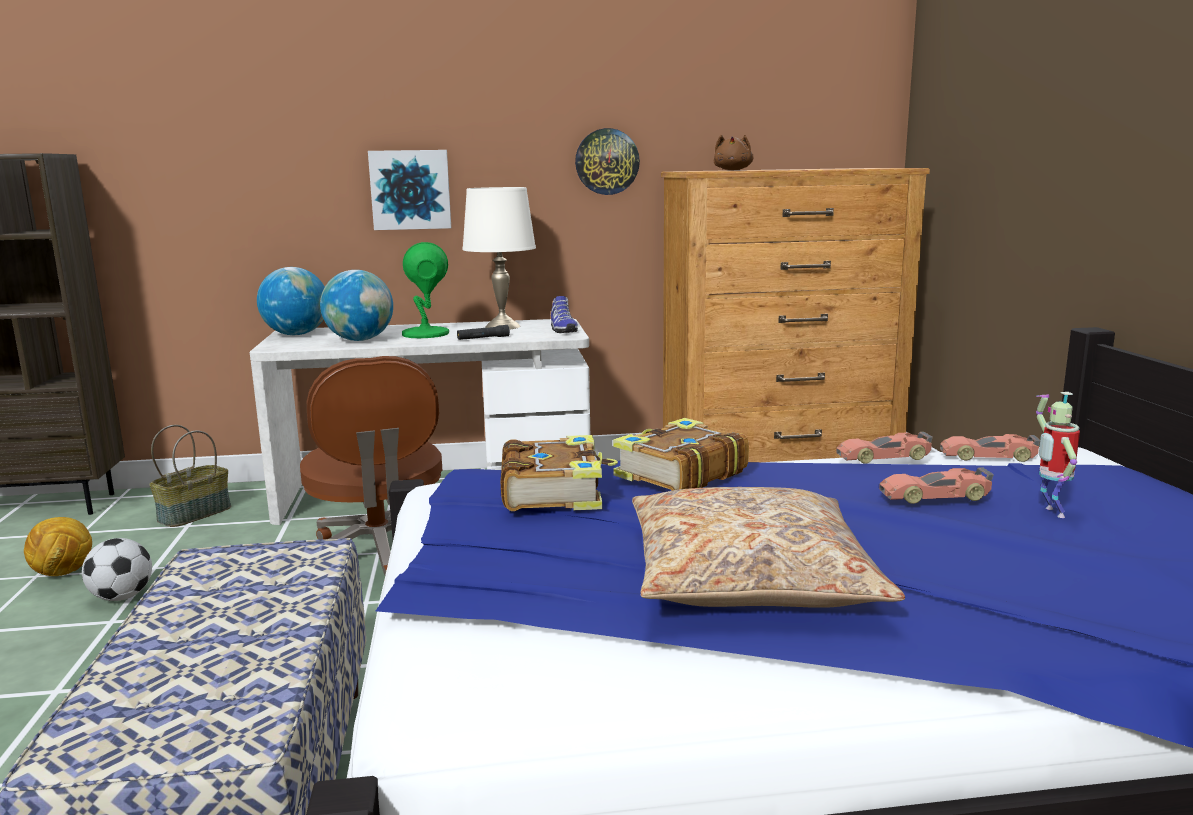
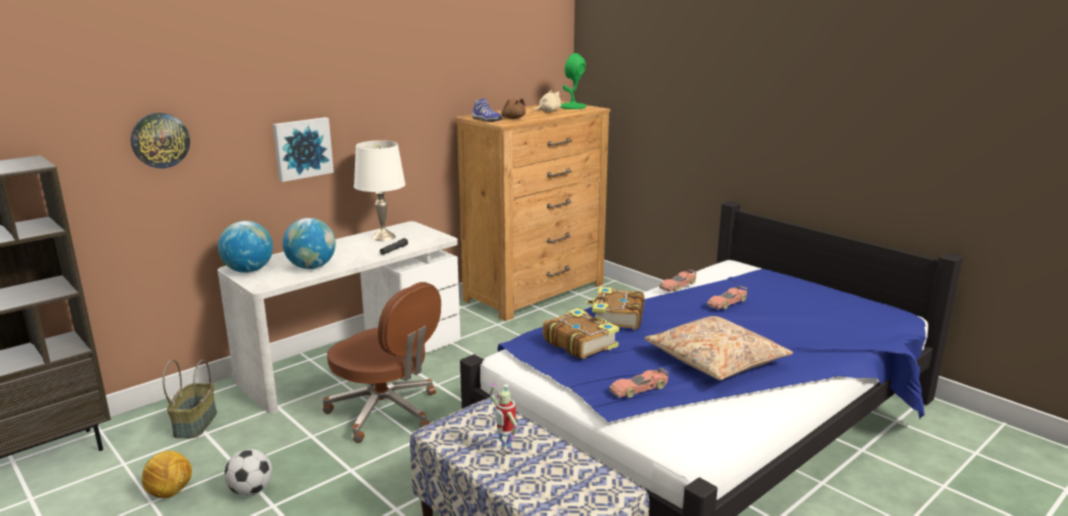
camera: 35 degrees left, 5 degrees up
(425, 334) = (345, 253): green table lamp -> green table lamp (572, 107)
(562, 330) = (428, 233): shoe -> shoe (486, 120)
(607, 161) = (423, 113): wall clock -> wall clock (160, 140)
(813, 168) = (548, 111): none -> beige plush toy
(988, 456) = (710, 274): toy car -> toy car (639, 389)
(1050, 512) = (770, 300): toy robot -> toy robot (506, 451)

